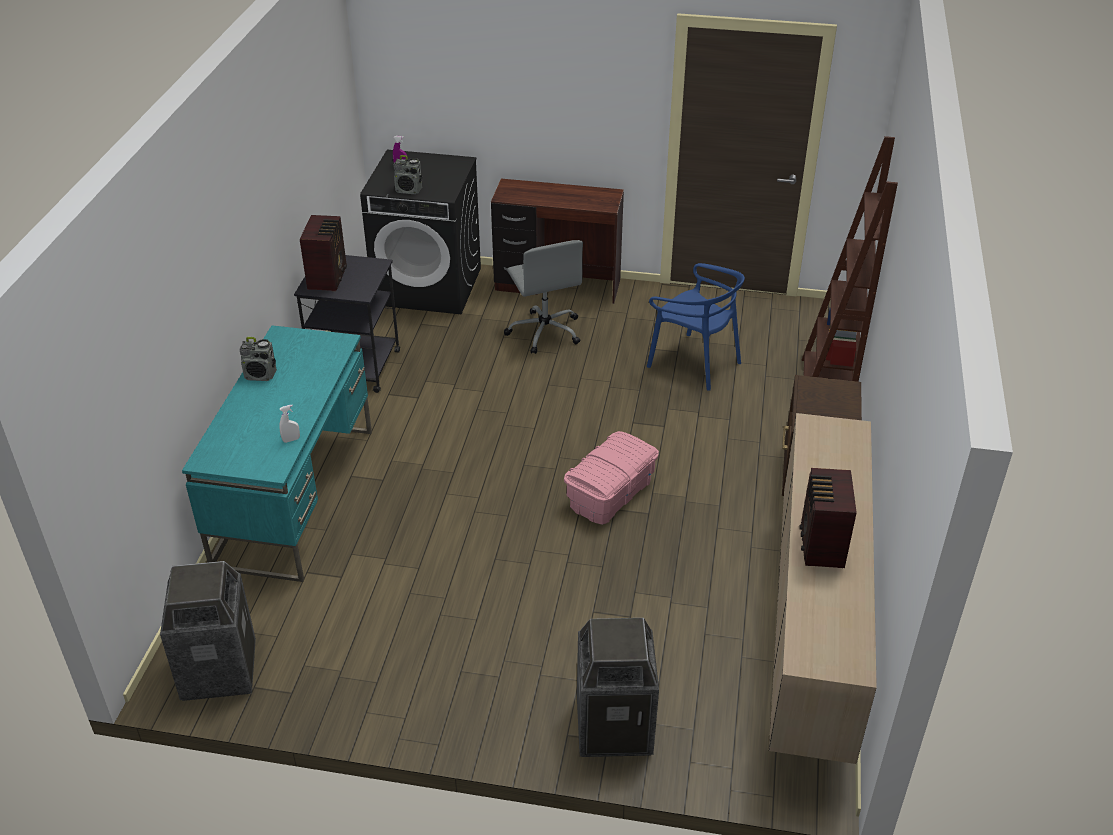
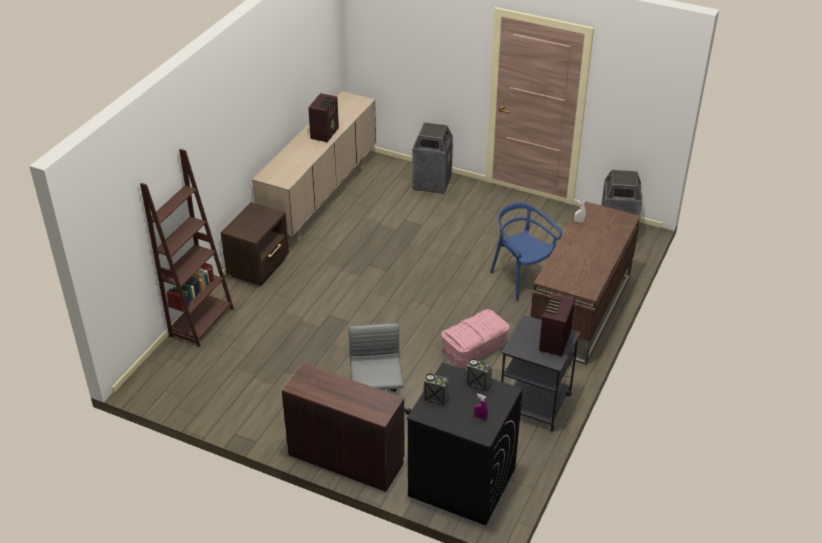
camera: 165 degrees left, 0 degrees up
(261, 375) = (600, 264): radio -> radio (436, 398)
(296, 496) = (580, 312): turquoise desk -> brown desk
(610, 493) = (385, 280): pink storage box -> pink storage box (474, 349)
(694, 363) = (278, 359): blue chair -> blue chair (522, 278)

